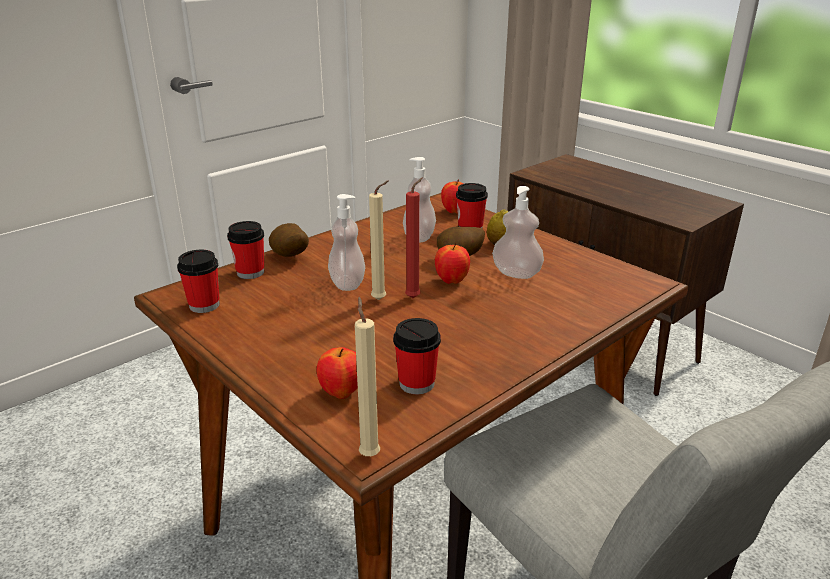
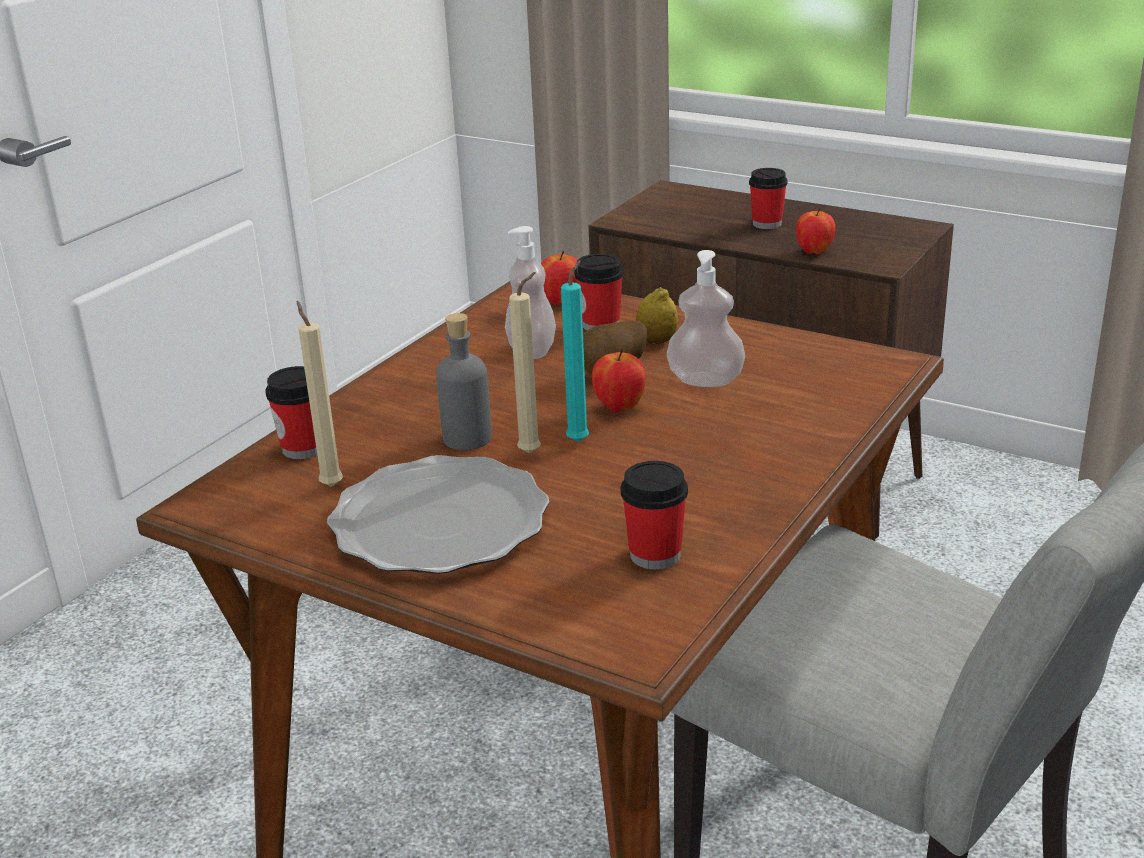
camera: 15 degrees left, 0 degrees up
(204, 305) = (267, 509): cup -> cup (767, 224)
(289, 257) = (349, 414): potato -> none
(295, 334) = (439, 524): none -> plate
(341, 393) = (559, 588): apple -> apple (814, 252)
(347, 283) = (467, 438): soap dispenser -> grey bottle
(369, 453) = (646, 653): beige candle -> beige candle (330, 484)
(414, 297) = (580, 440): red candle -> turquoise candle

